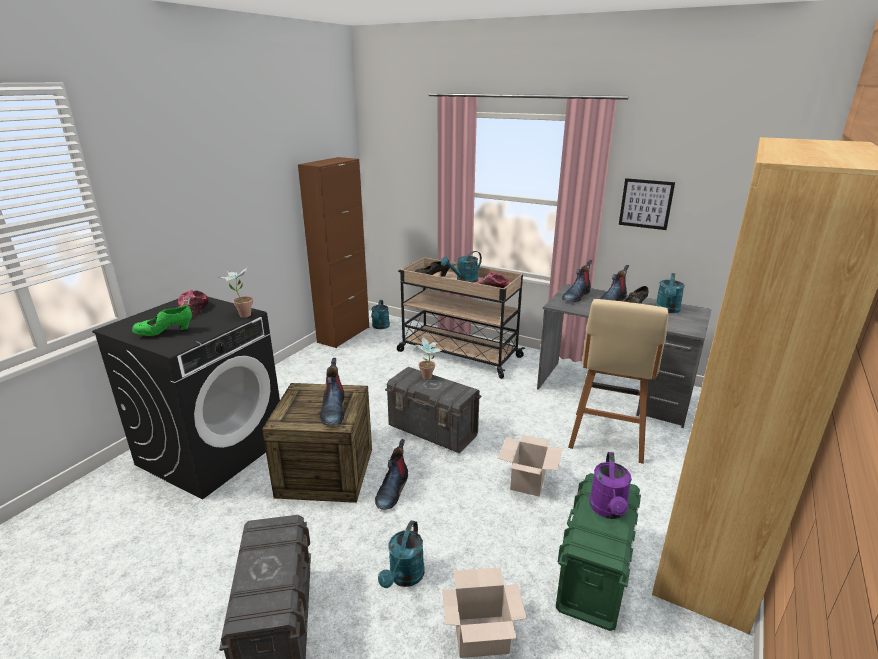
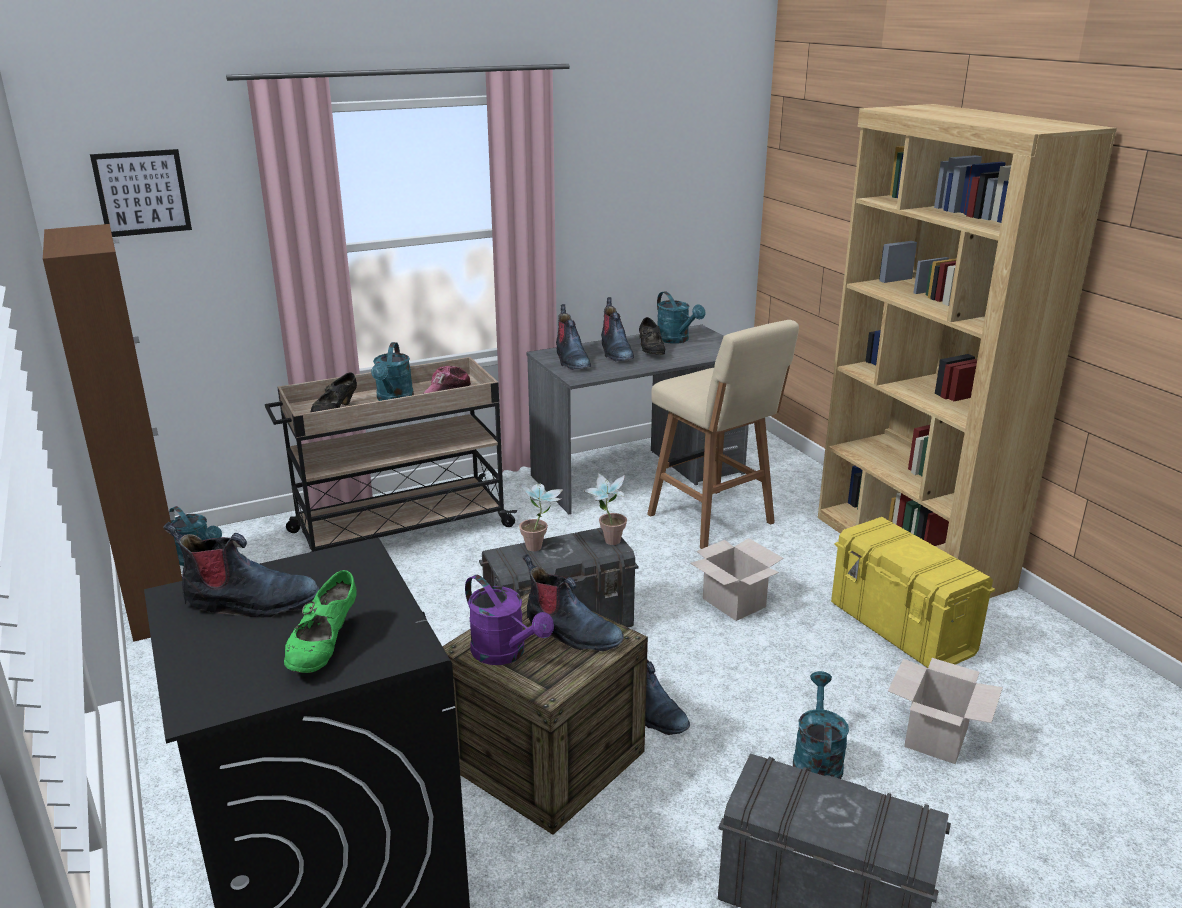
camera: 55 degrees left, 0 degrees up
(192, 310) = (249, 603): cap -> boot
(242, 314) = (357, 559): potted plant -> potted plant (607, 542)
(404, 577) = (816, 760): turquoise watering can -> turquoise watering can turned 135 degrees counterclockwise
(594, 573) = (901, 629): green storage box -> yellow storage box
(608, 511) = (908, 546): purple watering can -> purple watering can (505, 653)
(646, 204) = (598, 210): picture -> picture (142, 193)

